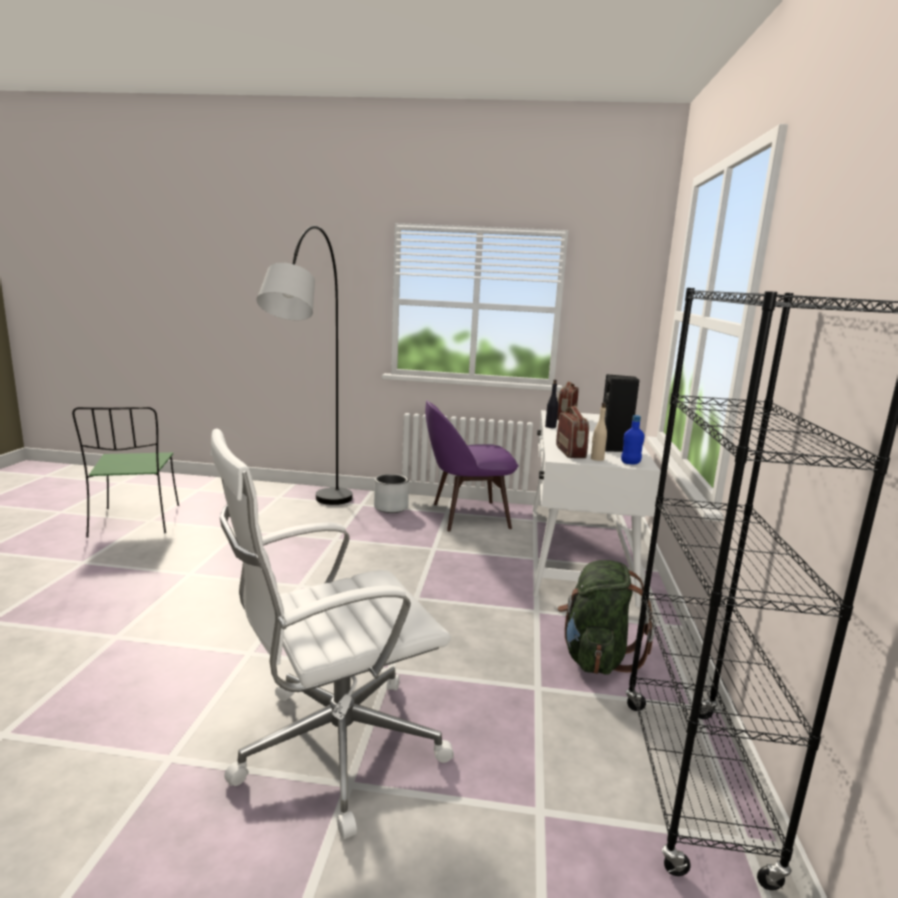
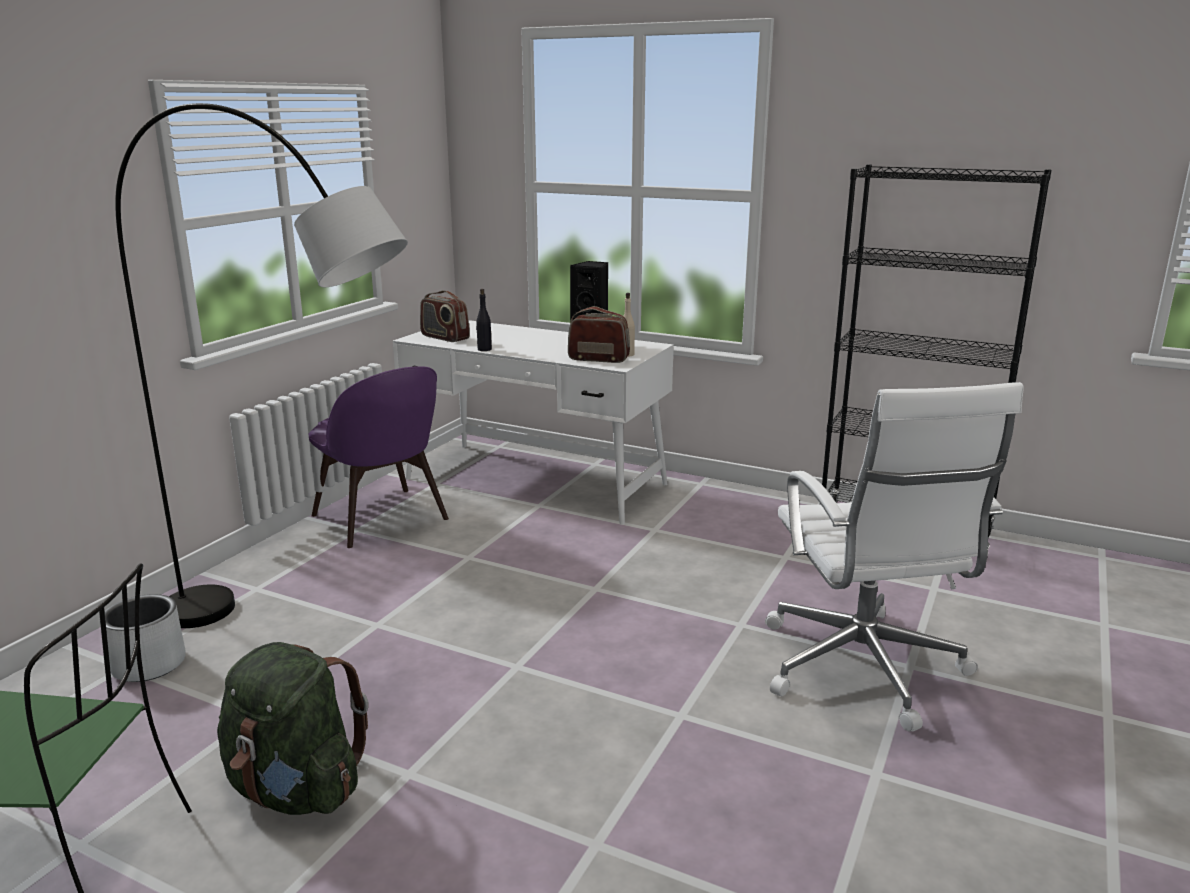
camera: 70 degrees left, 5 degrees up
(390, 507) = (296, 567): grey planter -> grey planter (148, 665)
(466, 516) = (382, 519): purple chair -> purple chair turned 45 degrees counterclockwise
(596, 657) = (745, 522): green backpack -> green backpack (296, 789)
(630, 463) = (646, 348): blue bottle -> none

